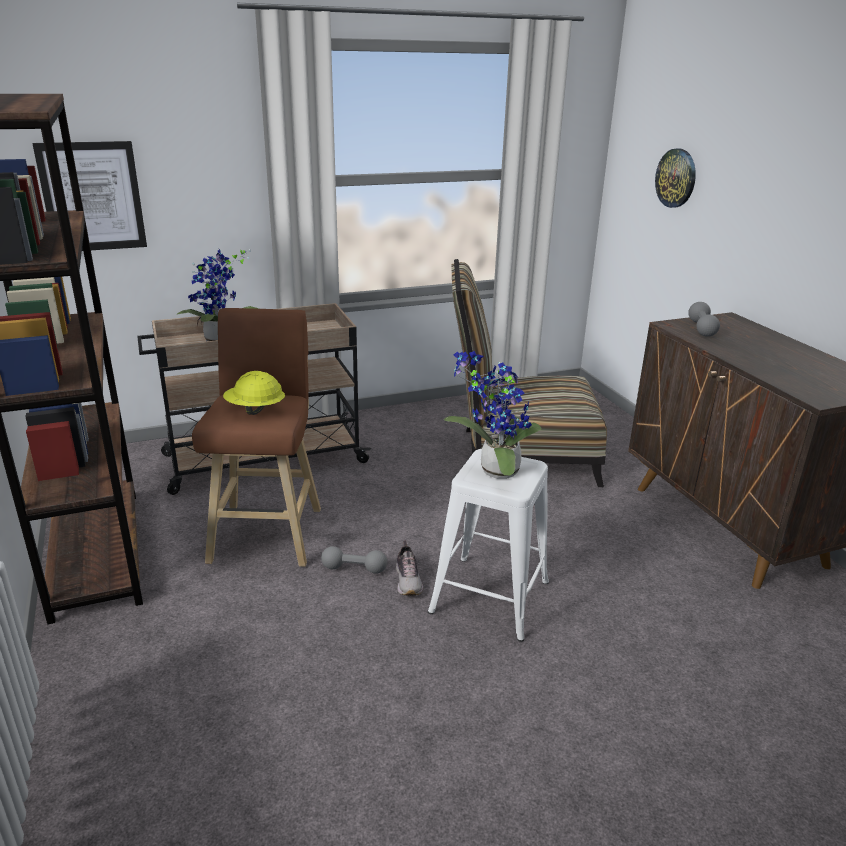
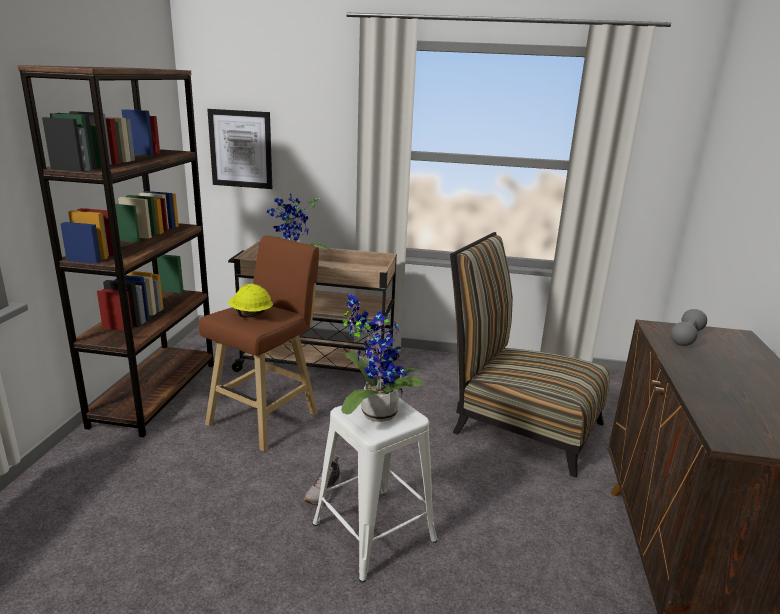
camera: 30 degrees right, 5 degrees down
(354, 569) = (295, 466): grey dumbbell -> none
(676, 178) = (737, 183): wall clock -> none

